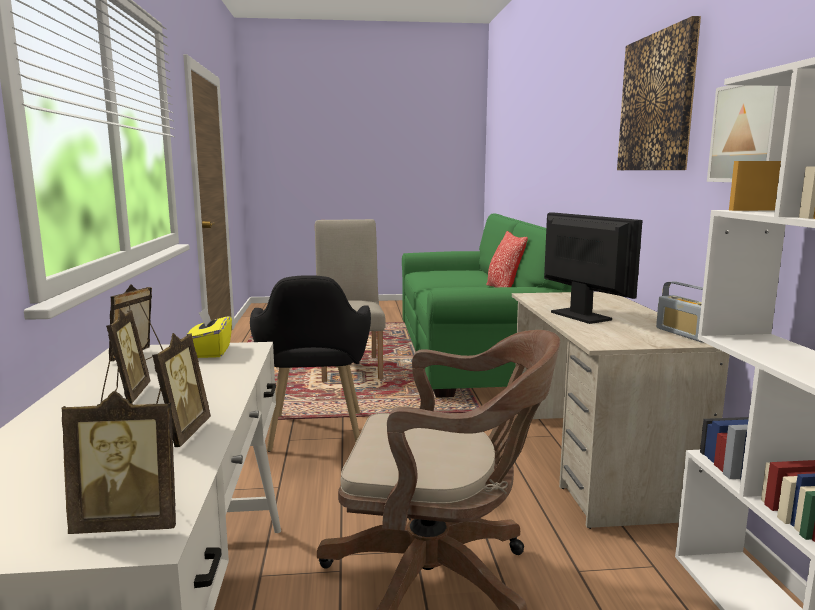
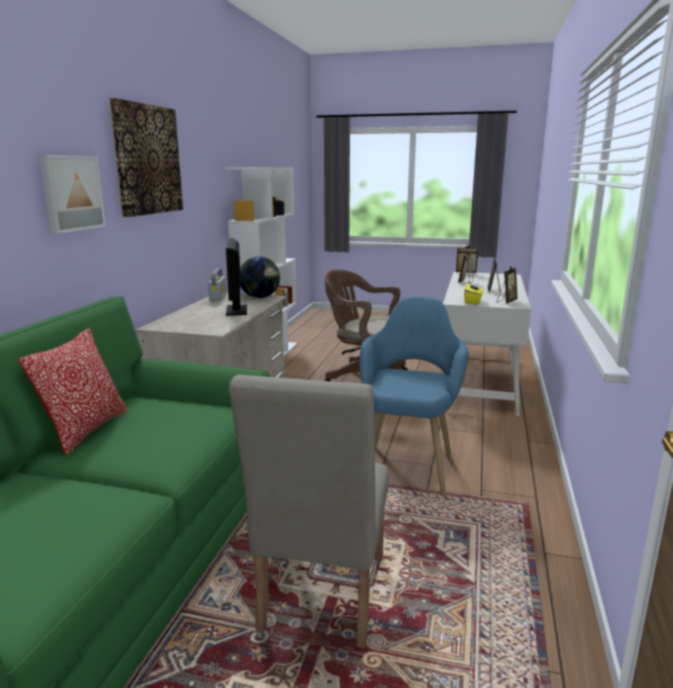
camera: 160 degrees left, 5 degrees up
(315, 438) = (408, 462): black armchair -> blue armchair
(620, 341) = (260, 297): none -> globe
(751, 132) = (205, 187): picture -> picture (70, 193)

